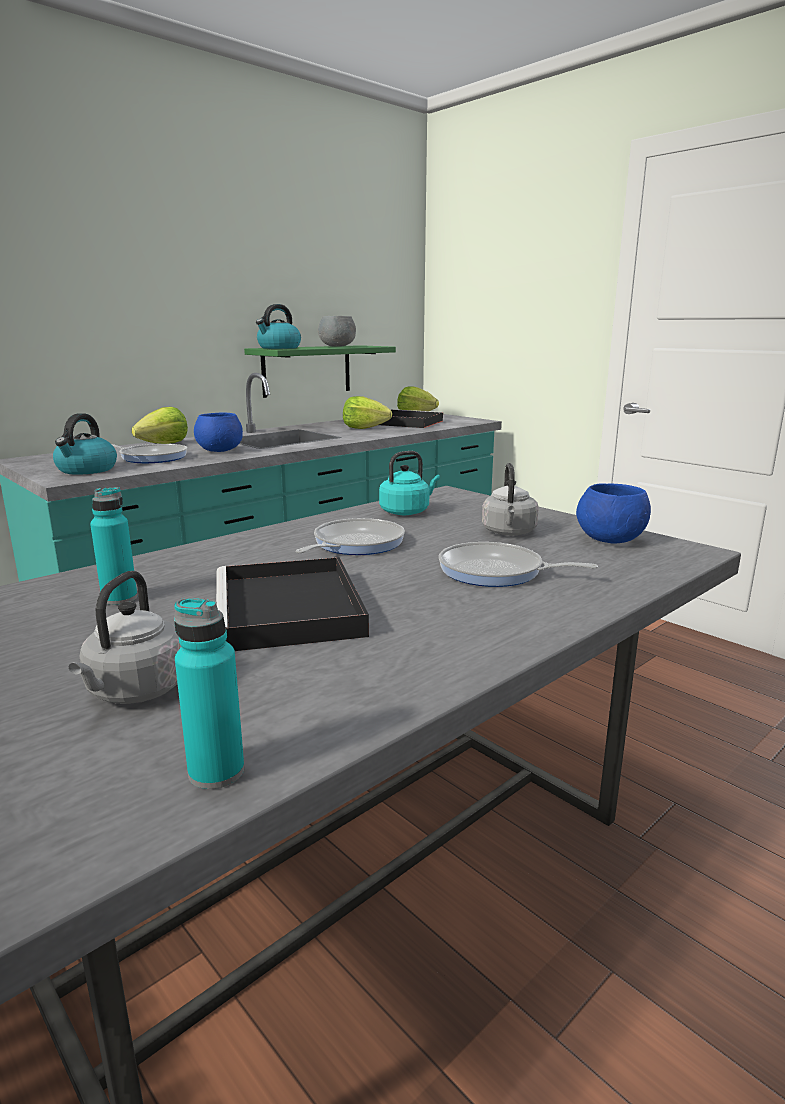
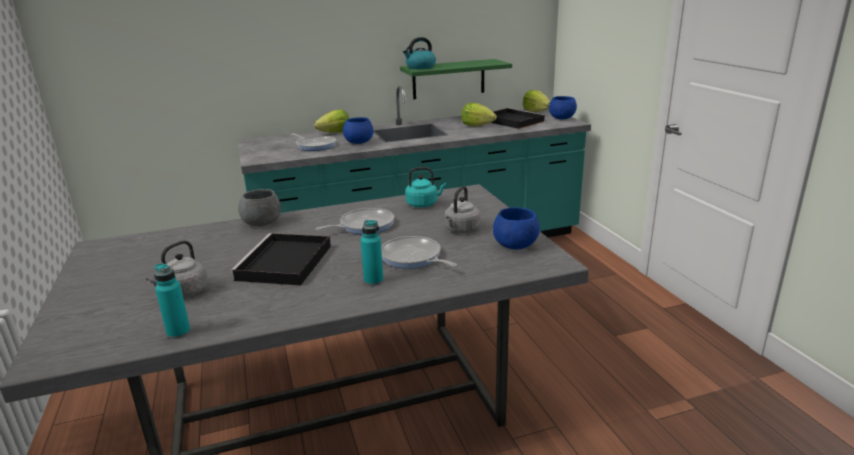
camera: 25 degrees right, 5 degrees up
(86, 470) = (272, 153): kettle -> none
(119, 598) = (222, 243): turquoise bottle -> turquoise bottle (373, 281)
(337, 346) = (468, 63): grey bowl -> grey bowl (262, 223)
(458, 418) = (561, 118): none -> blue bowl

